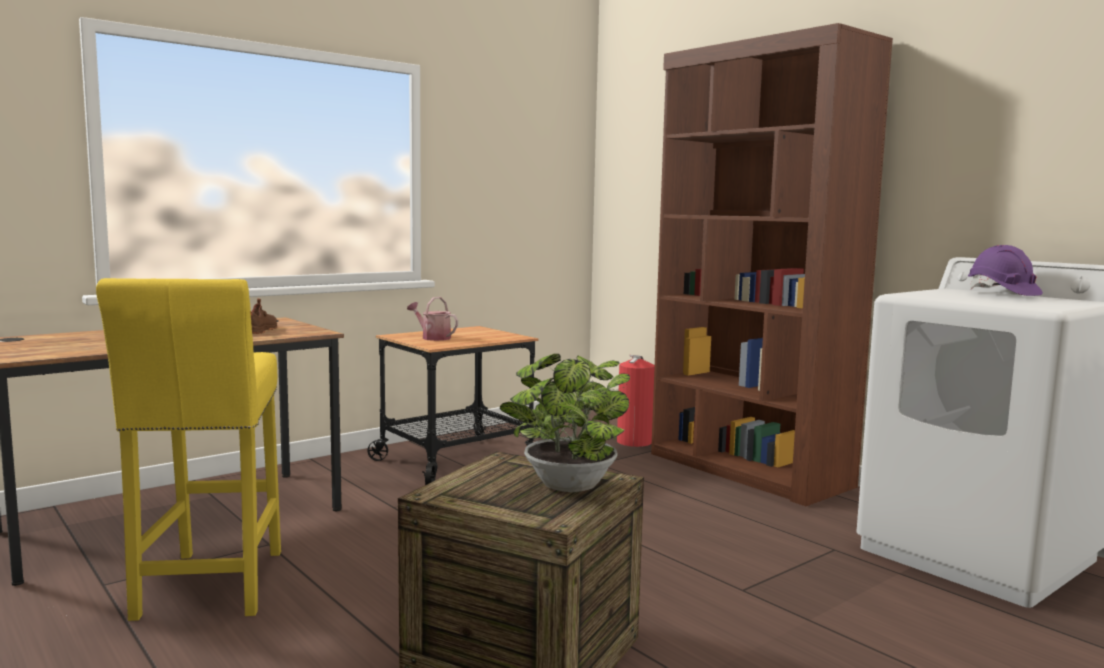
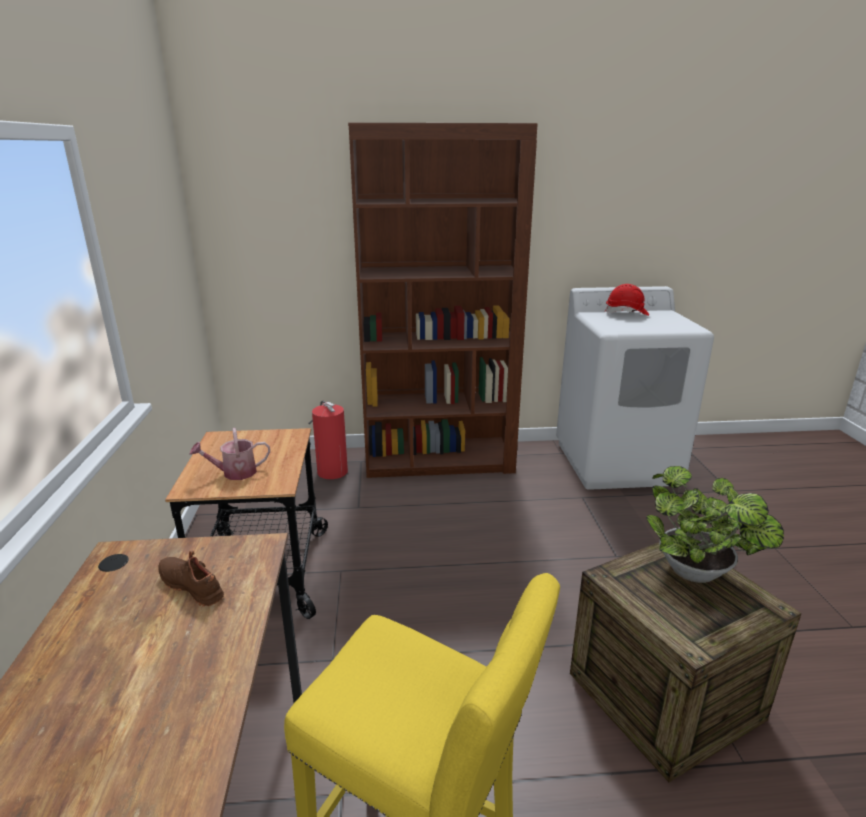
camera: 55 degrees left, 15 degrees up
(1002, 292) = (626, 313): purple hard hat -> red hard hat

